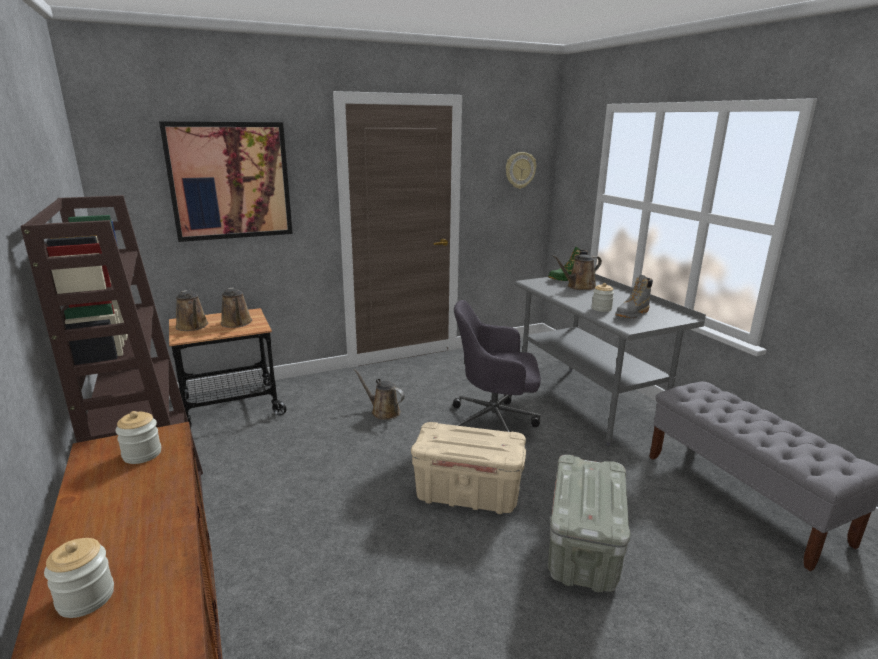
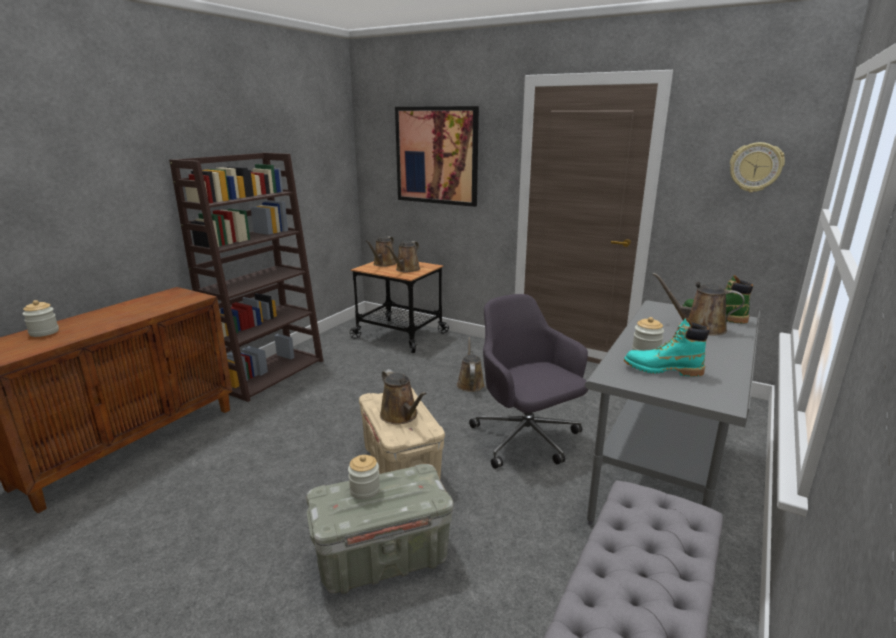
camera: 55 degrees right, 0 degrees up
(142, 454) = (173, 300): jar -> jar (365, 490)
(478, 442) = (401, 416): none -> brown watering can
(631, 314) = (662, 370): grey boot -> turquoise boot

